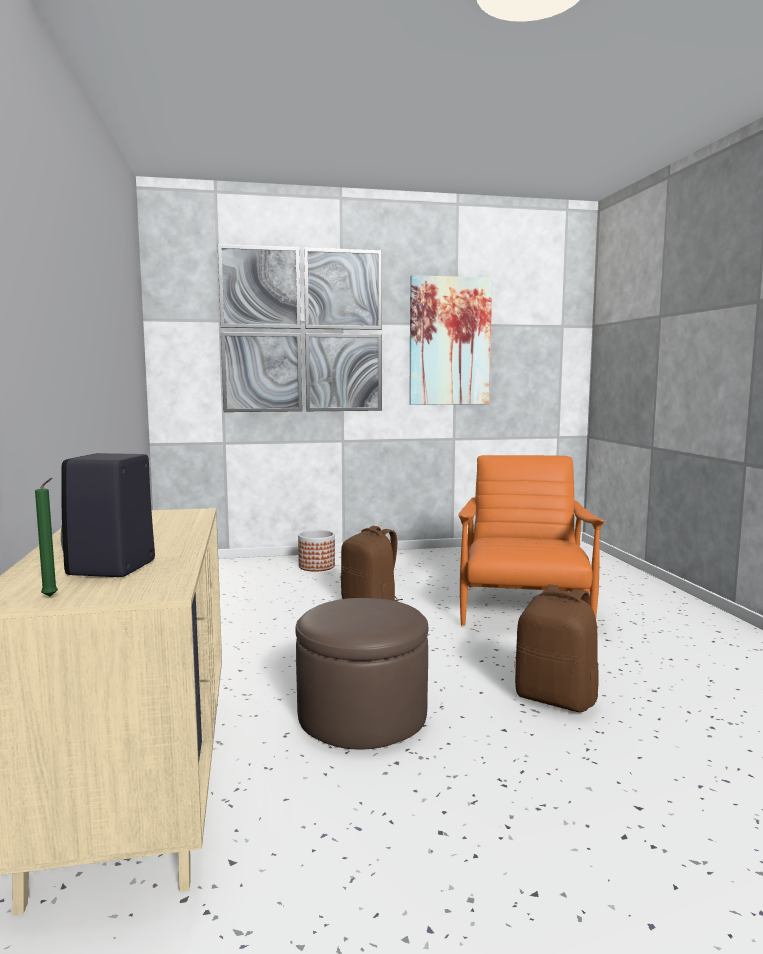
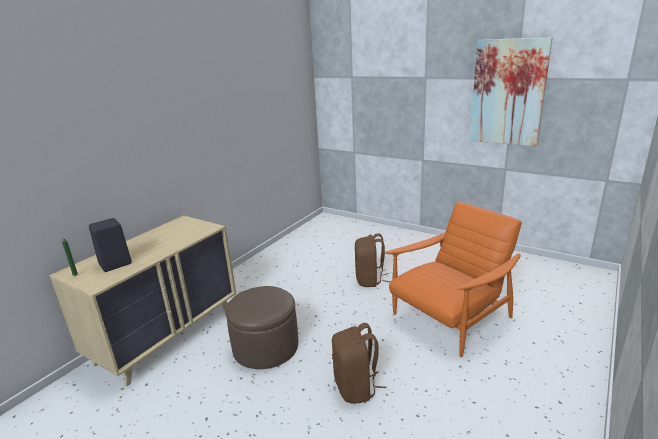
camera: 45 degrees right, 15 degrees up
(302, 331) = (398, 84): picture -> none
(317, 566) = (388, 238): planter -> none

